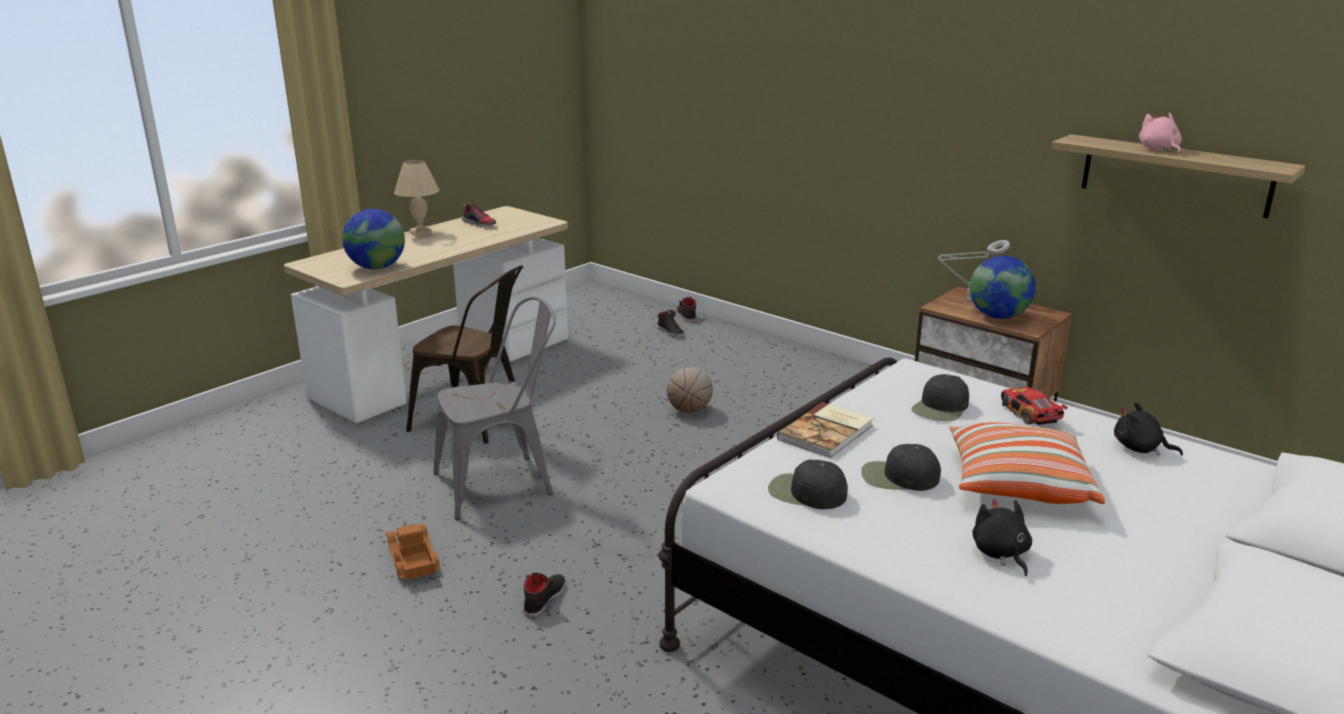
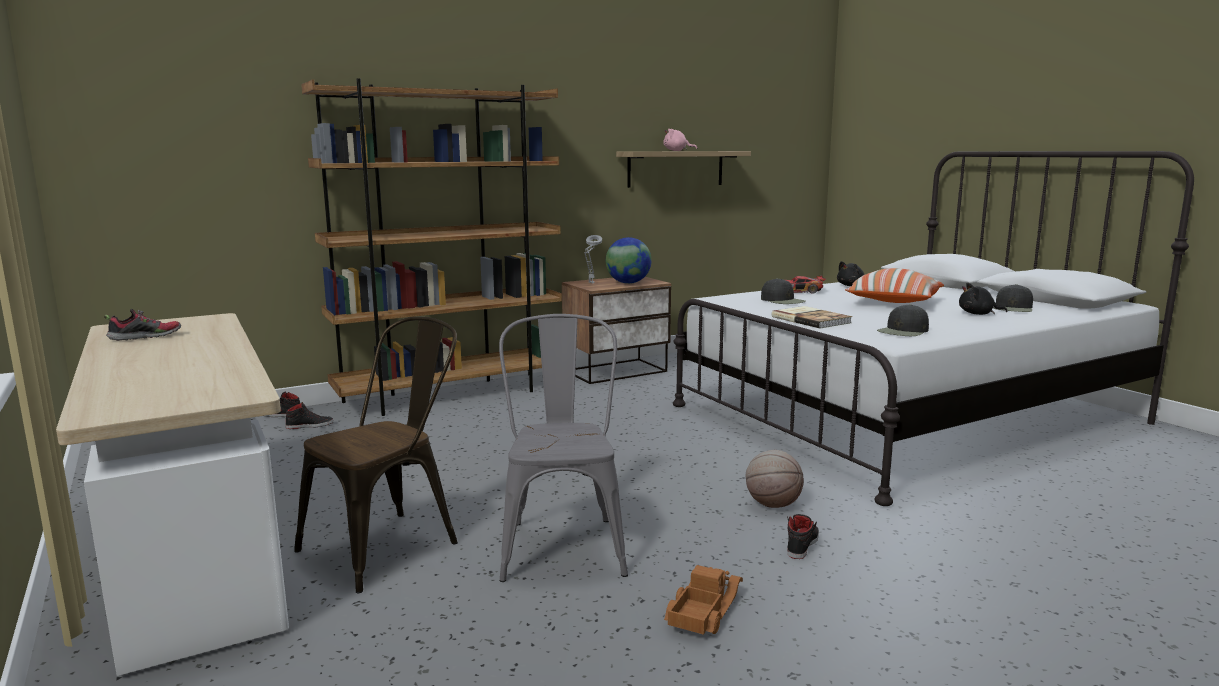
camera: 70 degrees left, 10 degrees down
(377, 267) = (224, 381): globe -> none
(412, 560) = (702, 610): toy truck -> toy truck turned 120 degrees clockwise
(420, 233) = (109, 359): beige table lamp -> none
(544, 598) = (802, 544): black shoe -> black shoe turned 75 degrees clockwise
(689, 410) = (496, 443): basketball -> basketball (773, 504)
(800, 360) = (451, 395): none -> brown bookcase
(899, 477) = (882, 316): black cap -> black cap (1013, 308)

